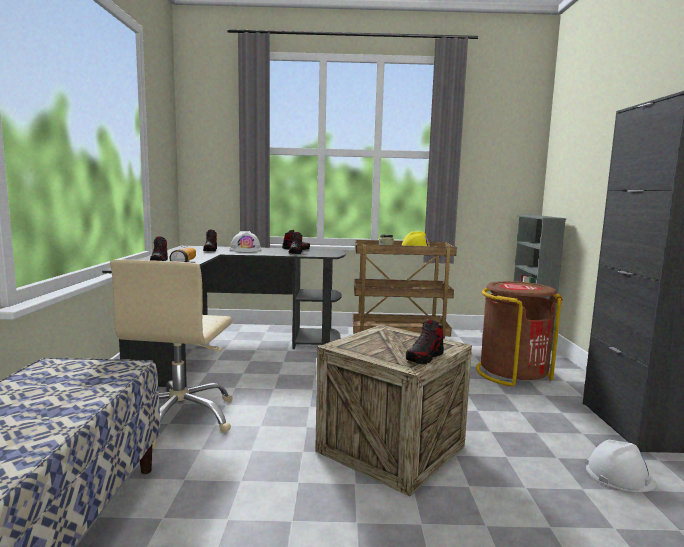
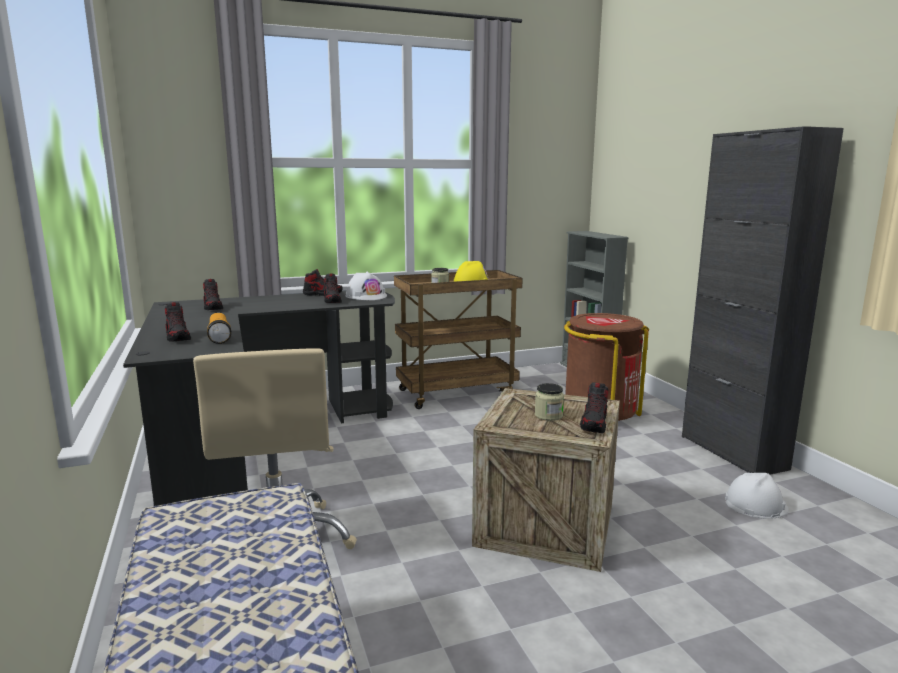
camera: 20 degrees left, 5 degrees up
(245, 250) = (259, 302): white hard hat -> white hard hat (366, 296)
(392, 346) = (548, 415): none -> jar

